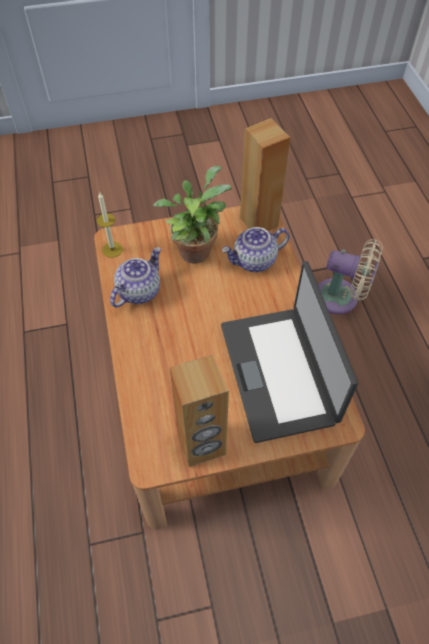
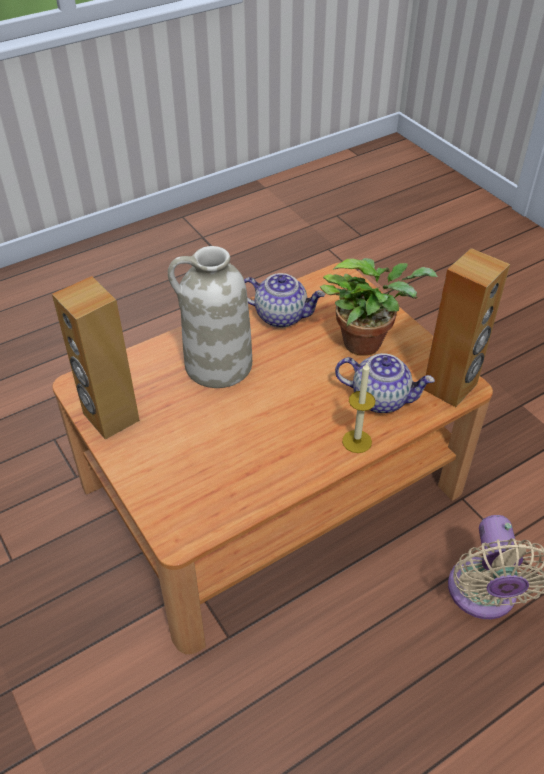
camera: 70 degrees right, 10 degrees down
(112, 249) = (325, 280): candle -> candle (357, 441)
(175, 351) = (217, 365): none -> white vase
(254, 261) = (381, 398): teapot -> teapot turned 150 degrees clockwise
(279, 372) = (226, 461): laptop -> none

